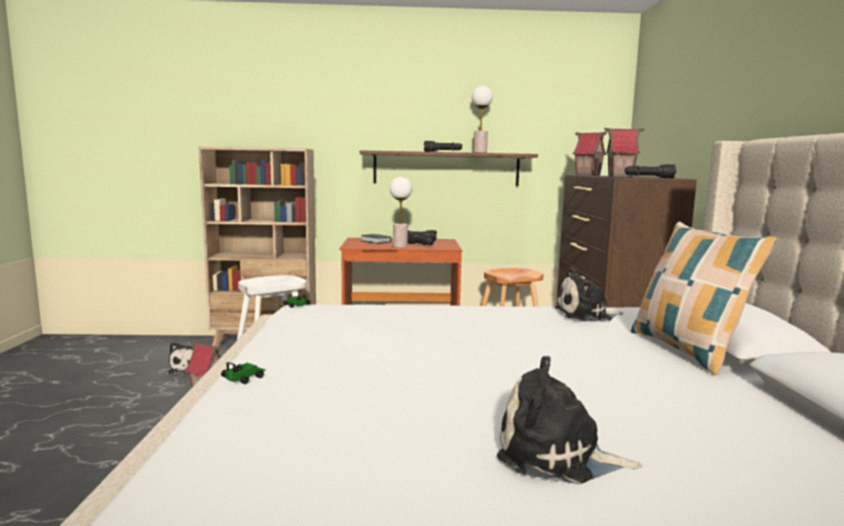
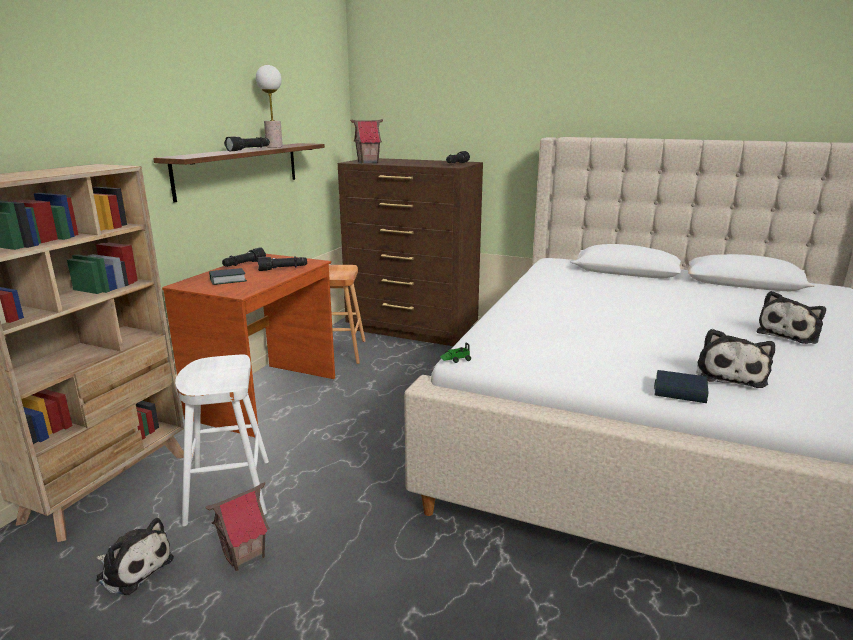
camera: 65 degrees left, 10 degrees up
(246, 375) = (680, 392): toy car -> book
(400, 246) = (279, 276): table lamp -> none
(586, 315) = (553, 280): plush toy -> plush toy (730, 375)
(620, 176) = (426, 163): toy house -> none
(687, 351) = (637, 279): pillow -> none

